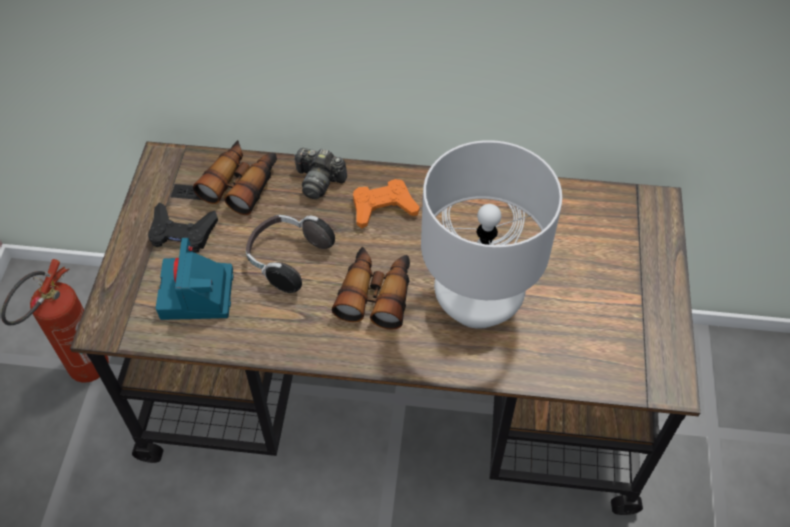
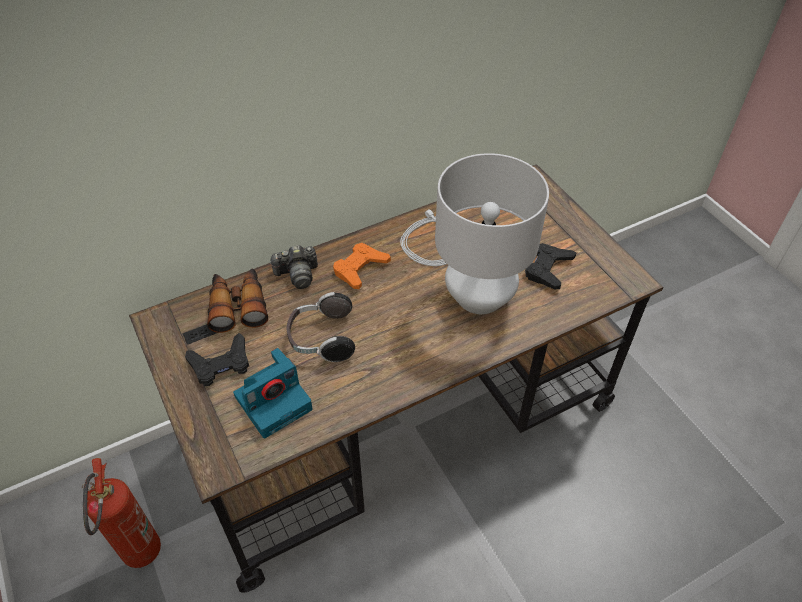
camera: 35 degrees left, 5 degrees down
(197, 295) = (274, 401): camera -> camera turned 90 degrees counterclockwise
(376, 293) = (406, 326): binoculars -> none
(580, 316) = (548, 269): none -> black game controller

